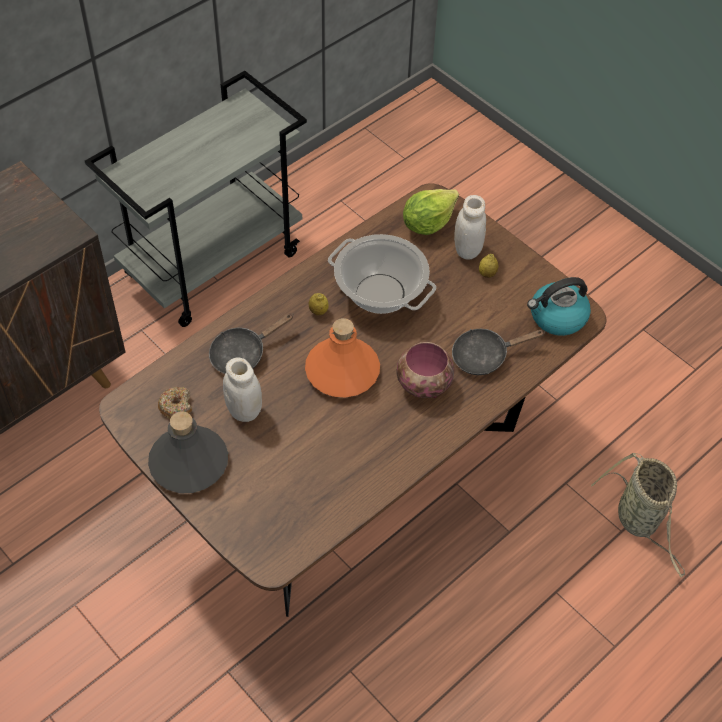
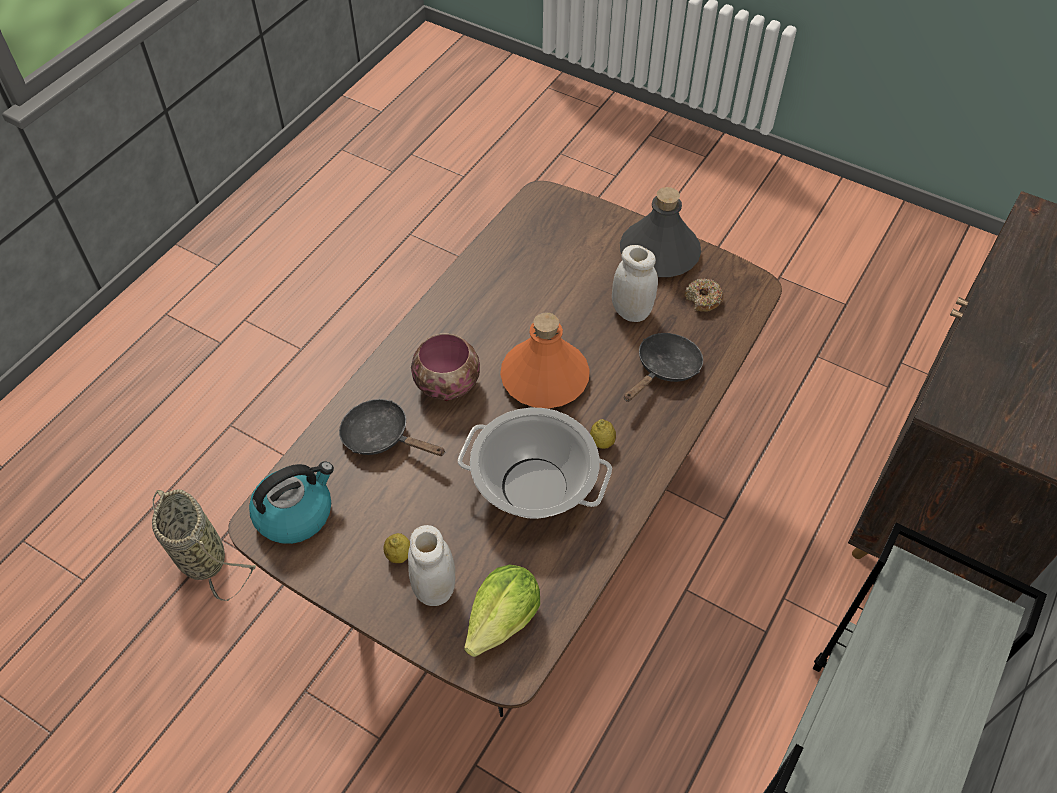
camera: 165 degrees right, 0 degrees up
(485, 356) = (382, 437): black frying pan -> black frying pan turned 120 degrees counterclockwise

